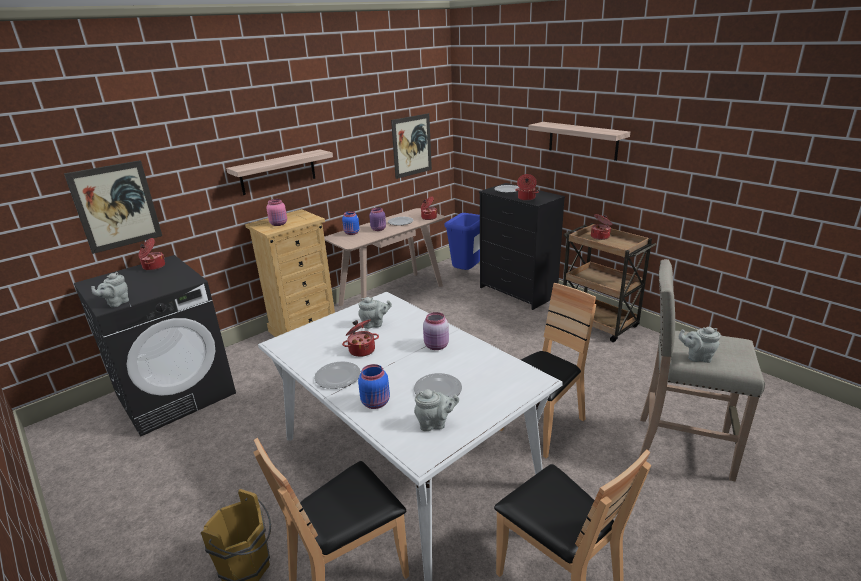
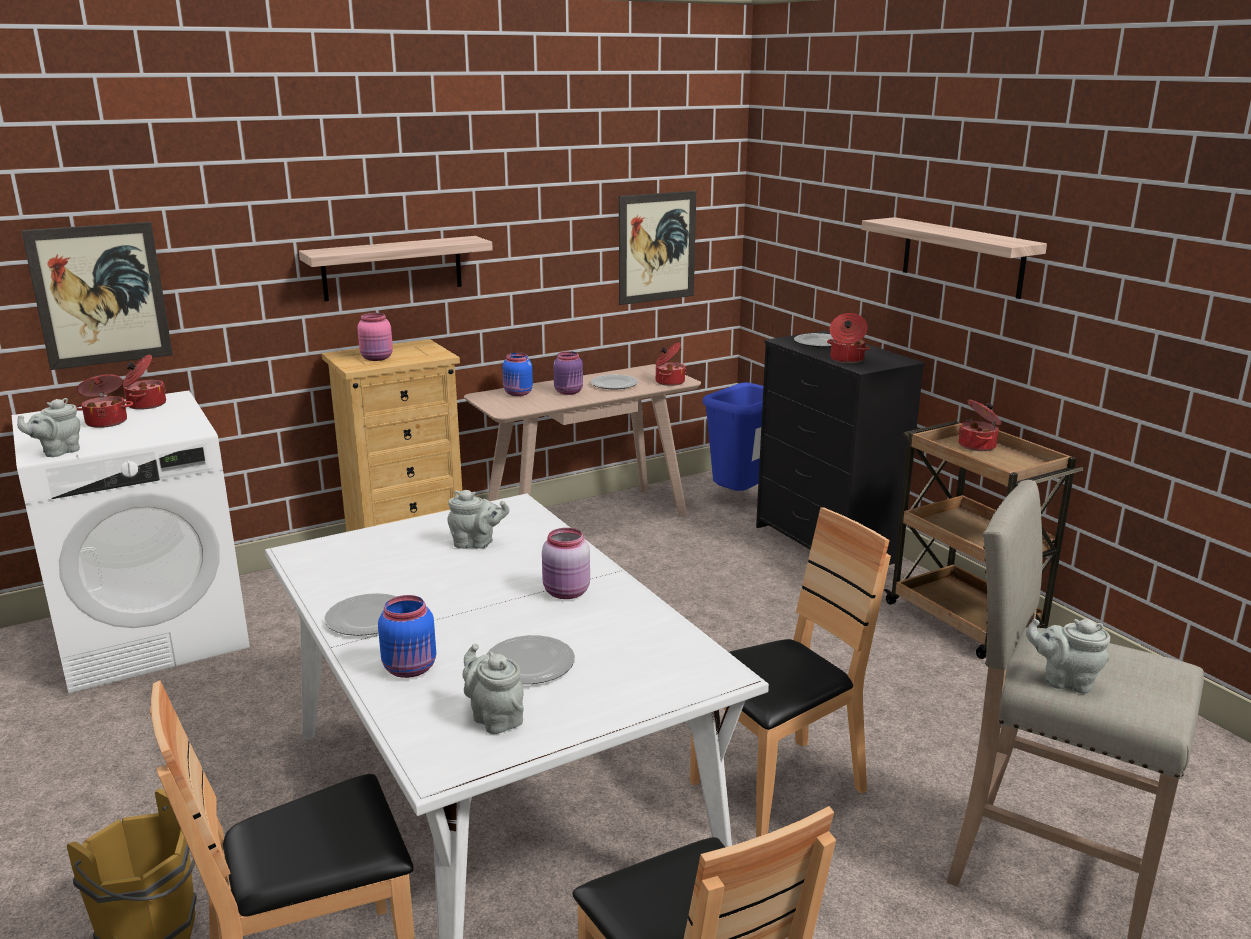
camera: 10 degrees right, 5 degrees down
(176, 394) = (153, 634): black washing machine -> white washing machine
(361, 350) = (432, 581): cooking pot -> cooking pot (107, 422)
(435, 424) = (494, 718): grey teapot -> grey teapot turned 135 degrees counterclockwise

